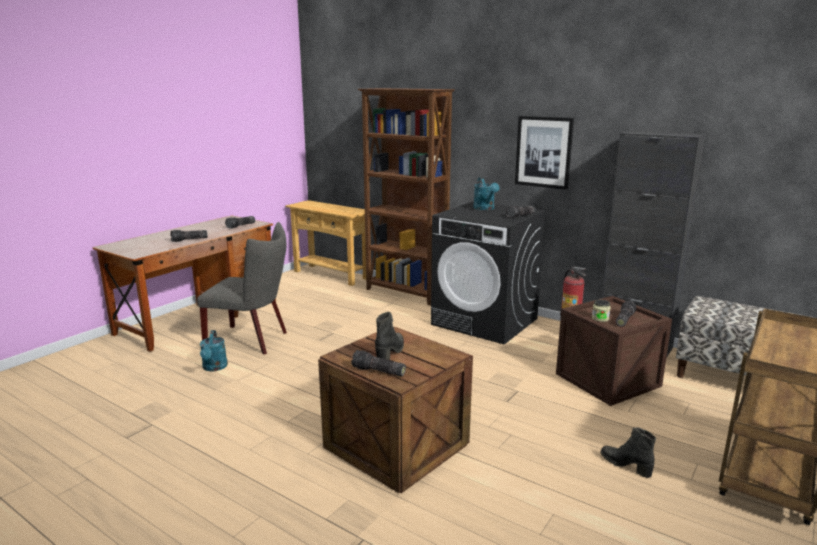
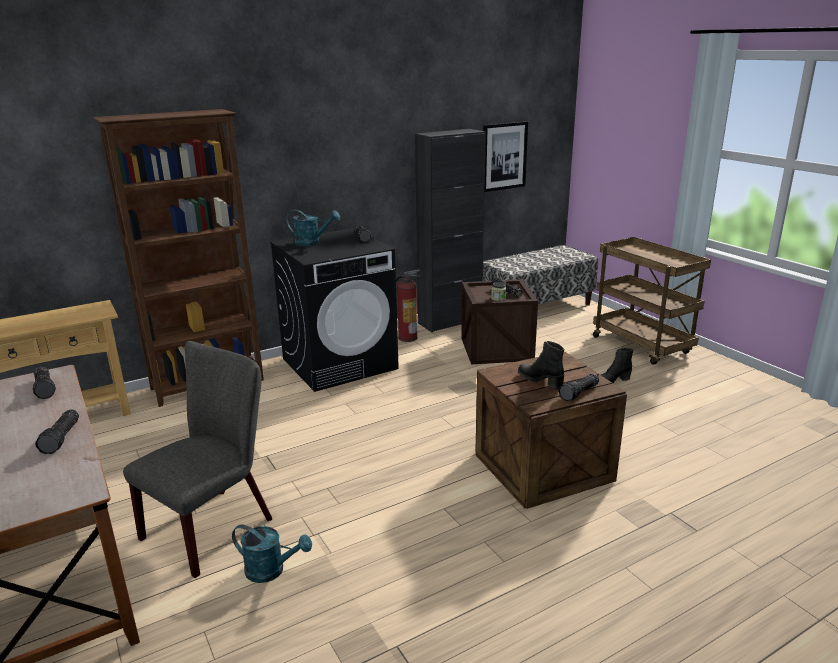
camera: 65 degrees left, 5 degrees up
(543, 152) = (339, 168): picture -> picture (504, 156)

